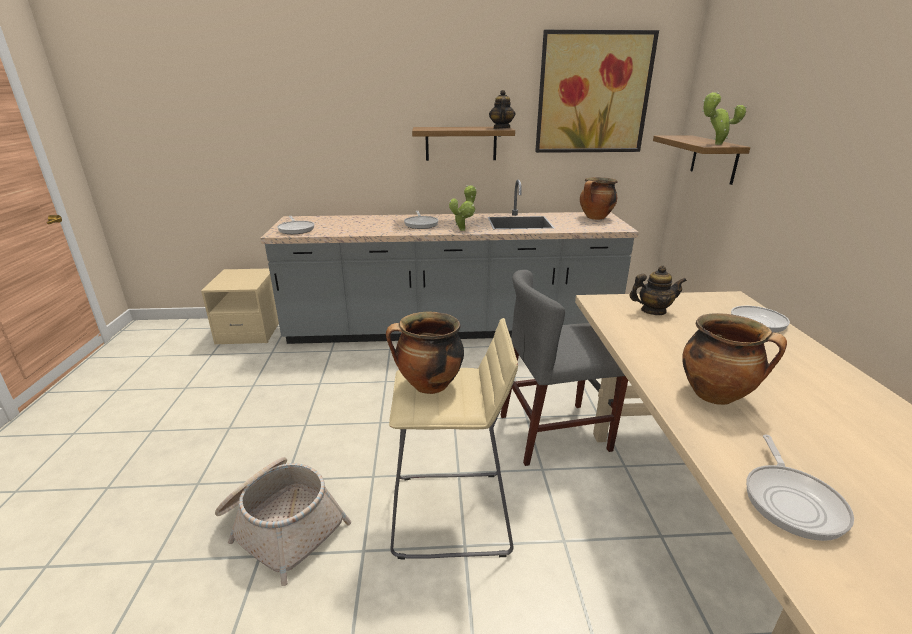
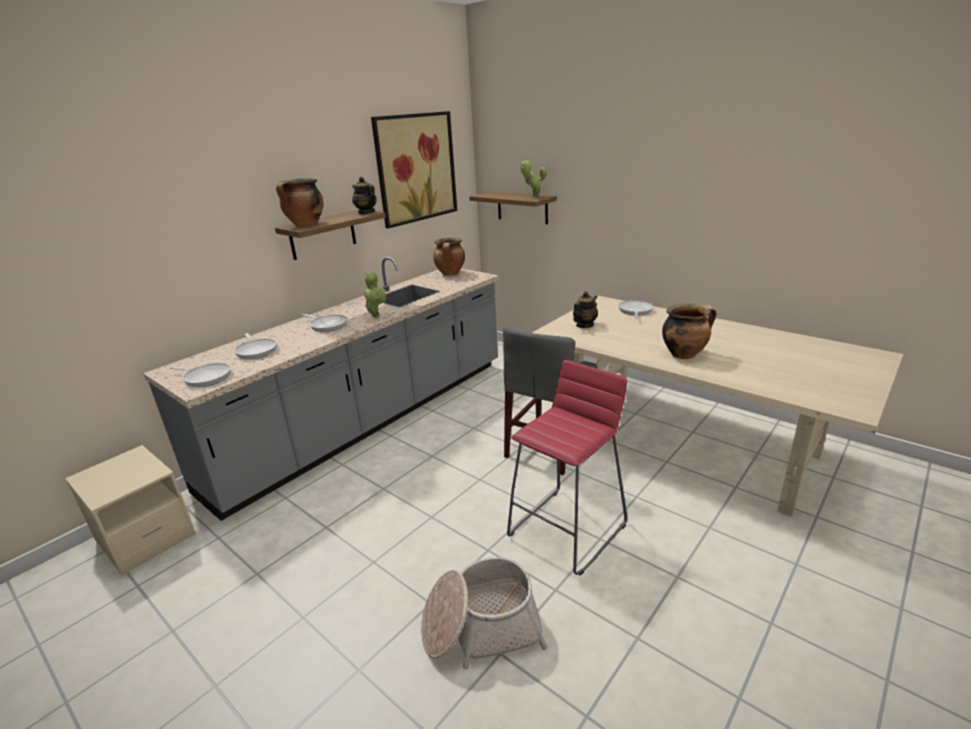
camera: 45 degrees left, 0 degrees up
(428, 386) = (555, 431): cooking pot -> cooking pot (305, 225)
(452, 514) = (568, 529): beige stool -> red stool
(791, 501) = (771, 380): frying pan -> frying pan (256, 350)

